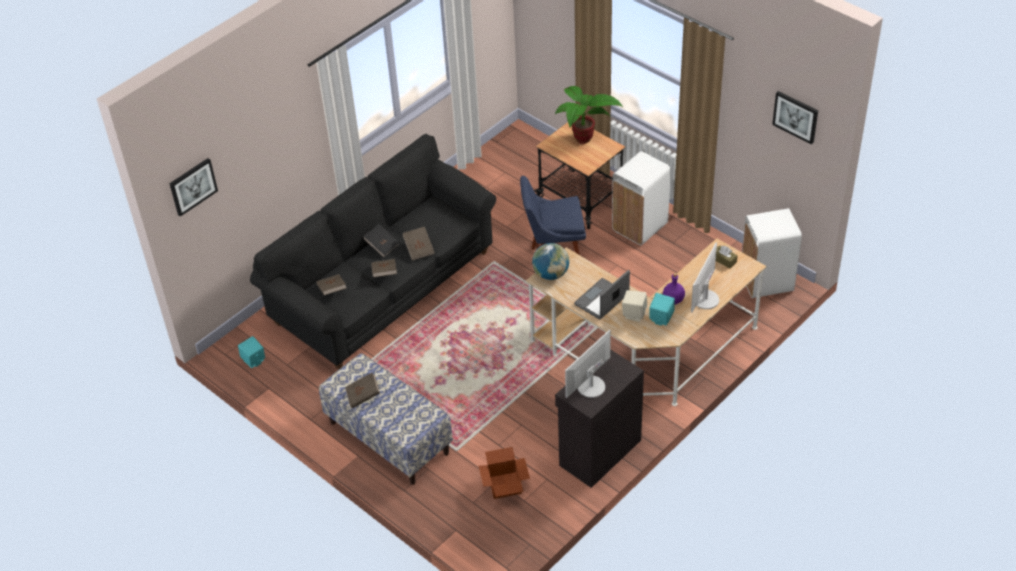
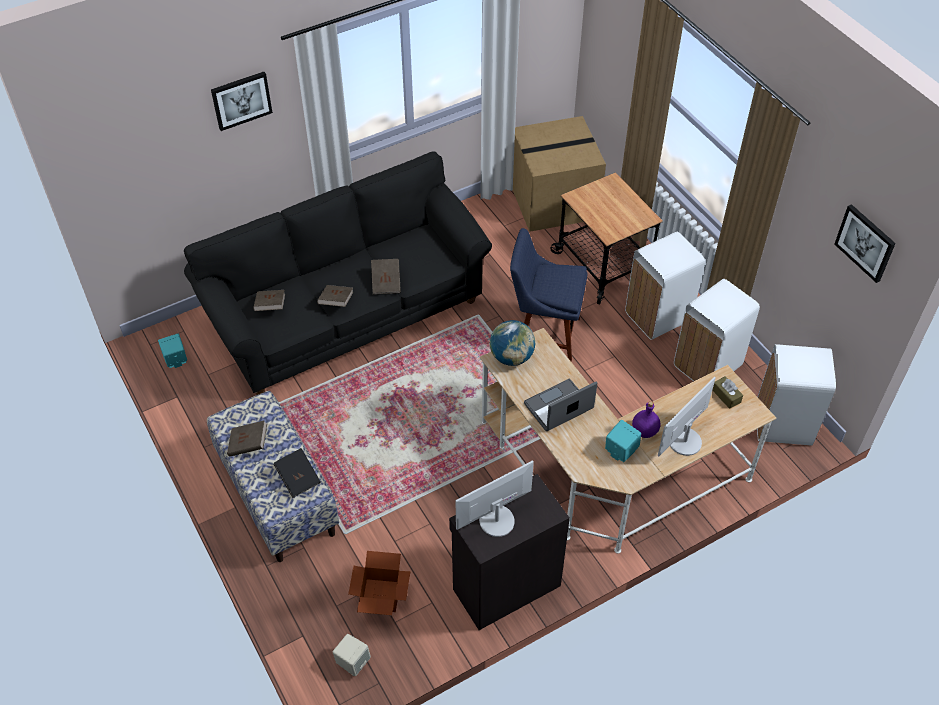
camera: 15 degrees right, 5 degrees up
(192, 186) = (114, 151): picture -> picture (241, 100)
(382, 246) = (347, 268): black book -> black book (298, 478)
(519, 156) = (554, 199): none -> cardboard box
(583, 141) = (616, 202): potted plant -> none
(634, 314) = (590, 436): beige speaker -> beige speaker (353, 662)
(693, 253) = (708, 366): none -> white trash can

